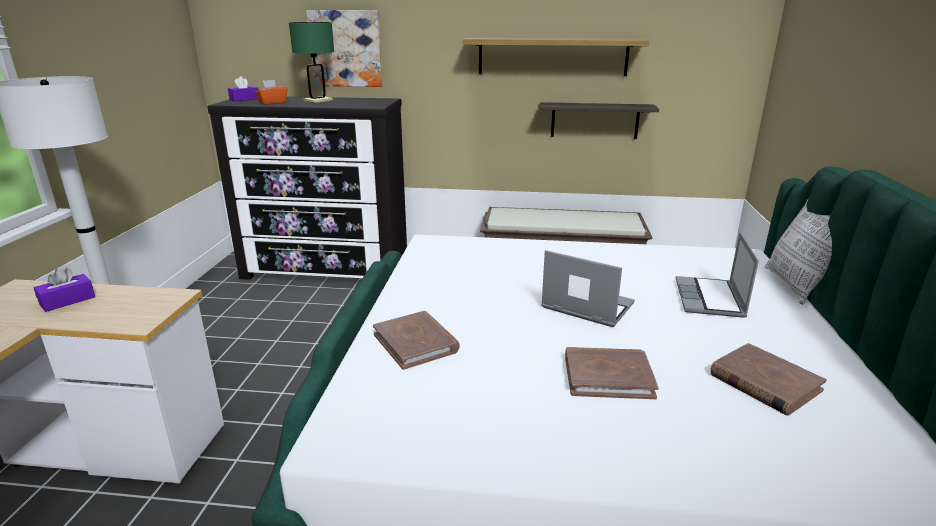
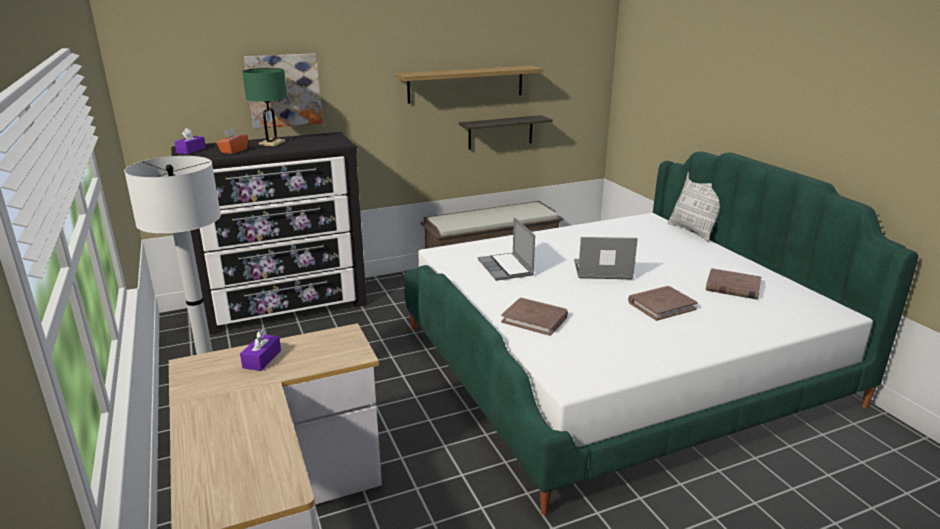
camera: 30 degrees left, 0 degrees up
(710, 299) = (661, 250): laptop -> laptop (506, 268)

